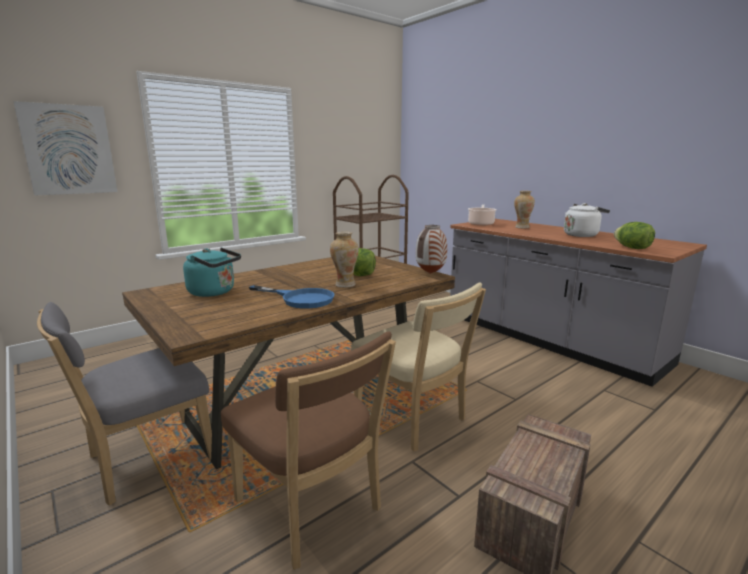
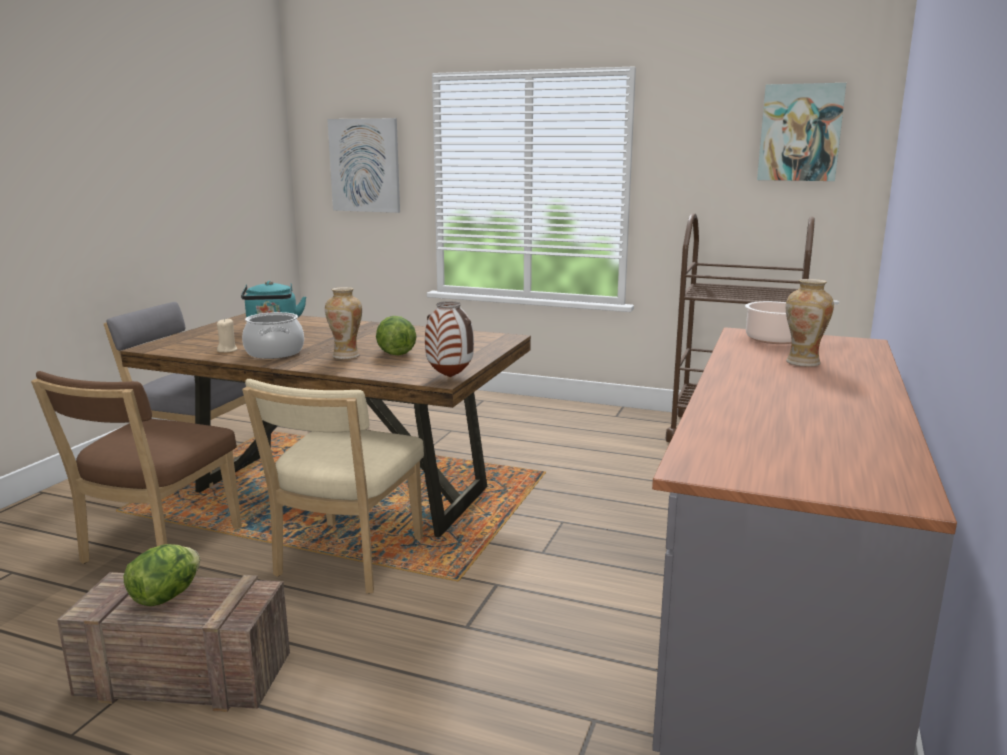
camera: 60 degrees right, 0 degrees up
(262, 310) = (227, 350): none -> beige candle
(300, 299) = (275, 353): blue frying pan -> cooking pot
(369, 133) = (800, 133): none -> picture
(582, 235) = (807, 404): white kettle -> none
(632, 248) = (710, 444): lettuce -> lettuce (166, 596)

